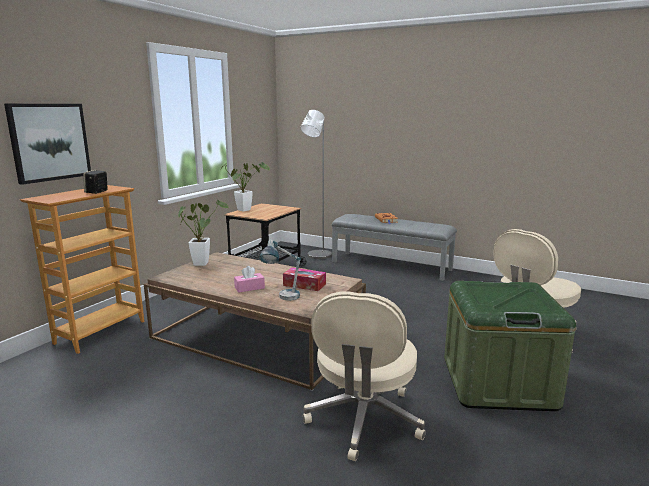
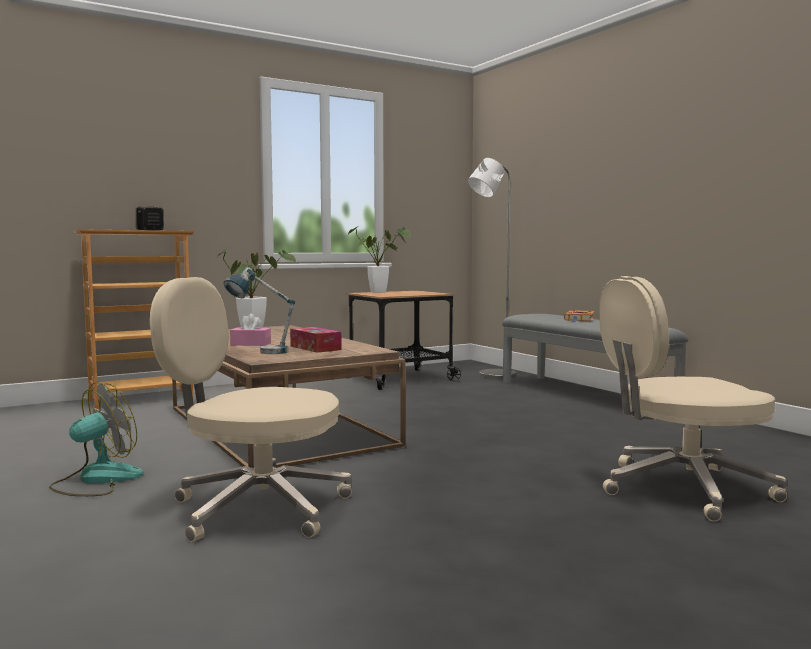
camera: 30 degrees right, 10 degrees down
(49, 142) = (119, 176): picture -> none
(216, 431) = (96, 480): none -> fan
(364, 420) = (256, 508): beige office chair -> beige office chair turned 60 degrees clockwise
(498, 383) = (512, 520): green storage box -> none

